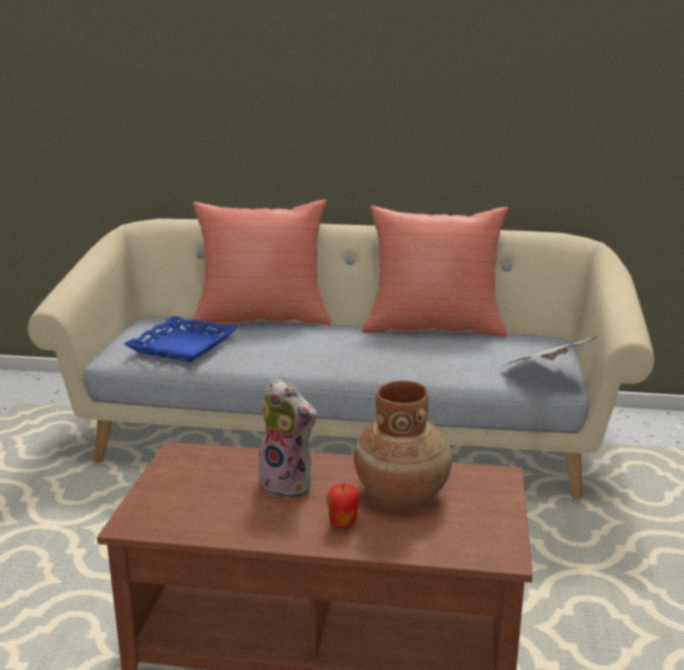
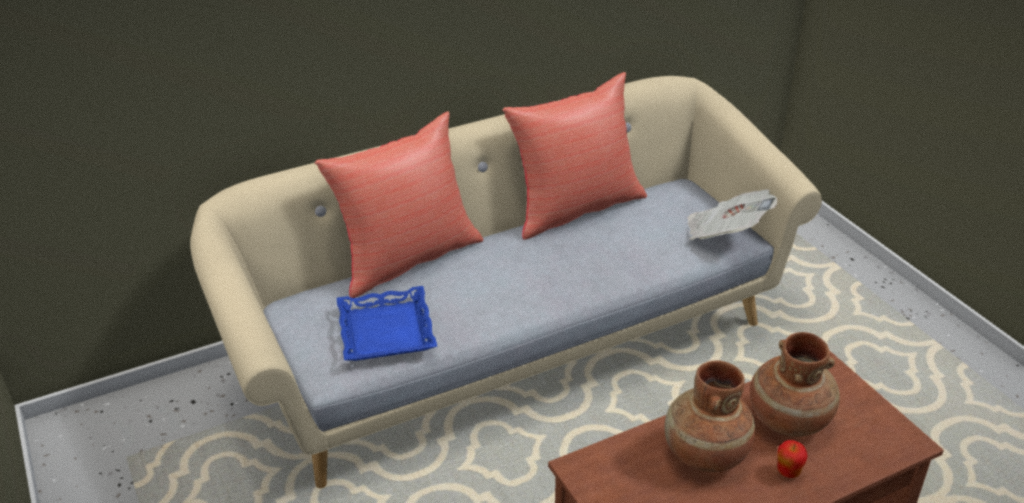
camera: 35 degrees left, 15 degrees up
(289, 484) = (705, 454): plush toy -> brown vase

